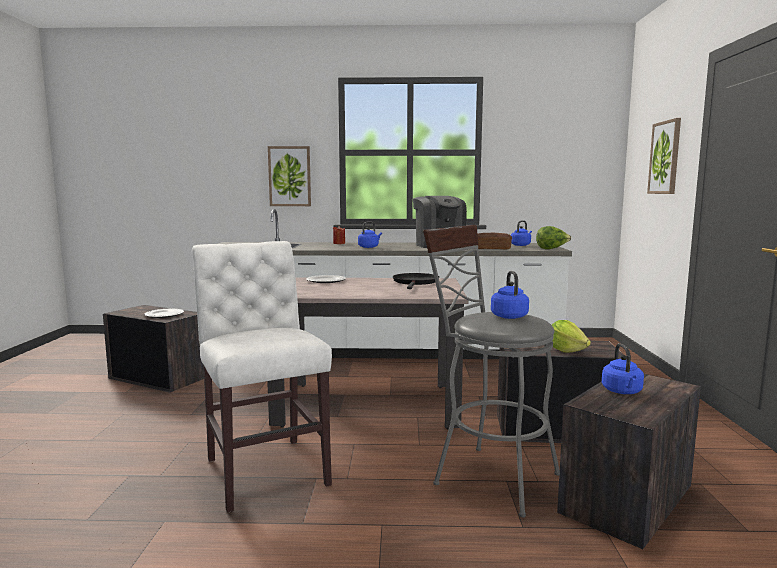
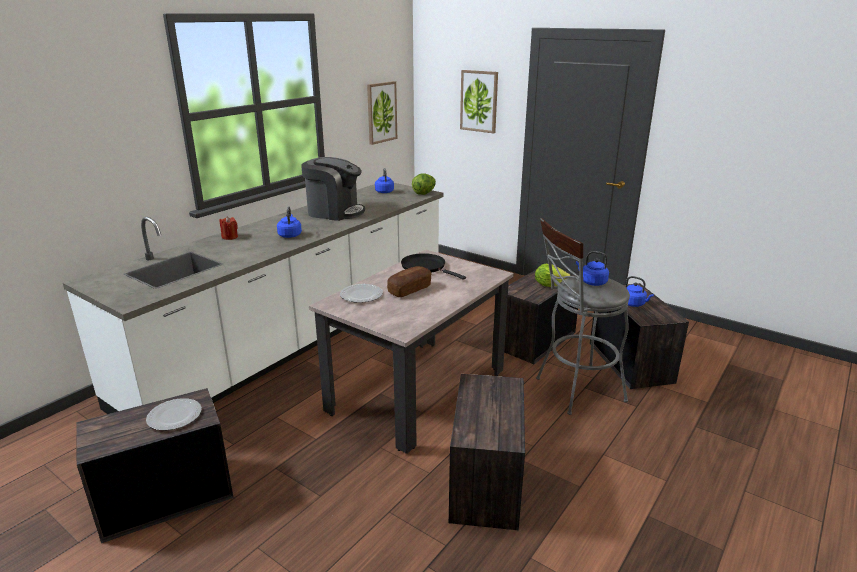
camera: 55 degrees left, 15 degrees up
(264, 469) = (485, 480): white chair -> crate
(289, 176) = (123, 161): picture -> picture (381, 112)
(492, 249) = (390, 205): bread -> bread (409, 289)

